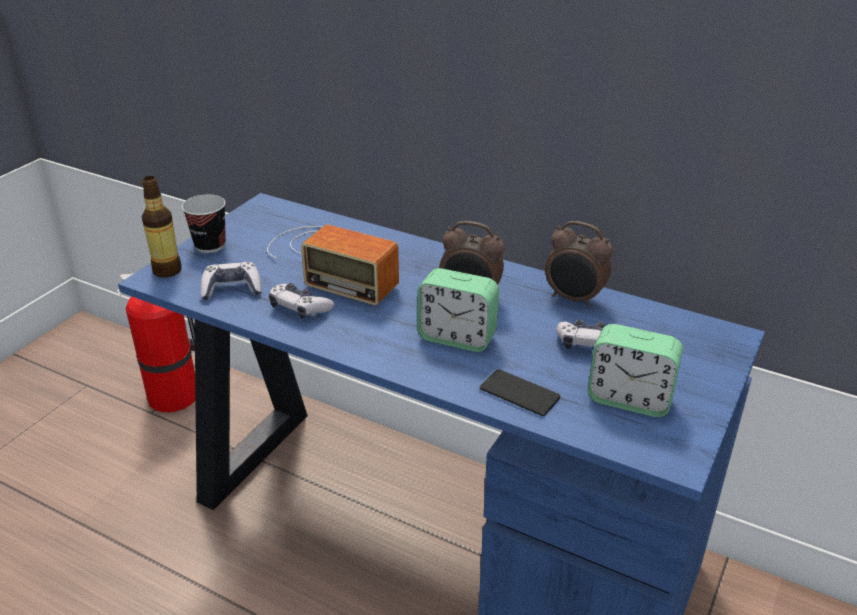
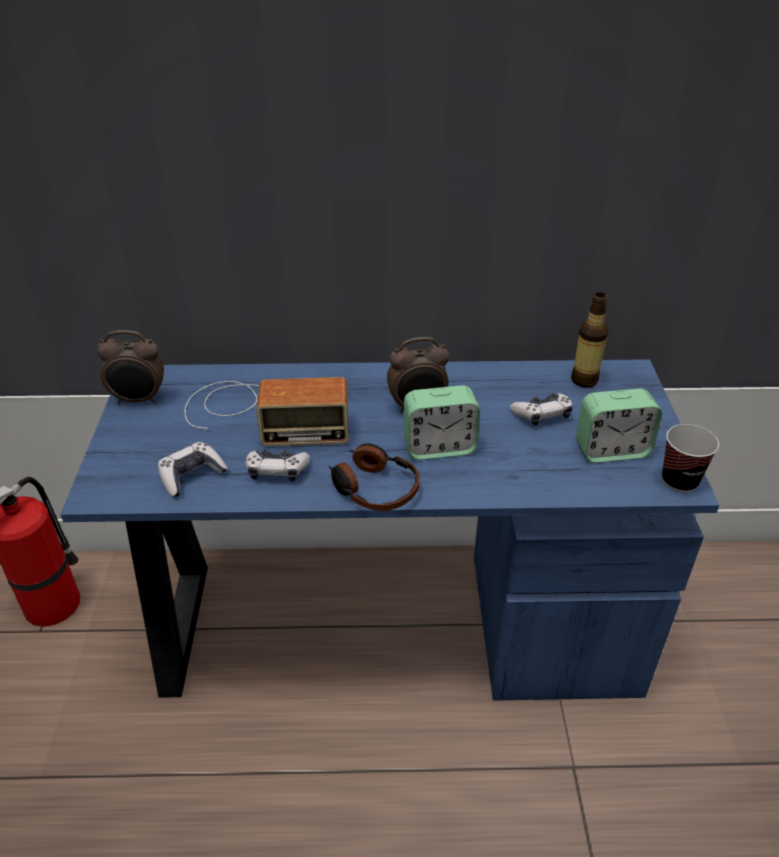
camera: 30 degrees left, 5 degrees up
(167, 270) = (103, 480): bottle -> bottle (584, 380)
(210, 245) = (124, 438): cup -> cup (679, 481)
(365, 349) = (374, 488): none -> headphones
(519, 393) = (531, 478): phone -> none
(574, 299) = (498, 379): alarm clock -> alarm clock (139, 400)

